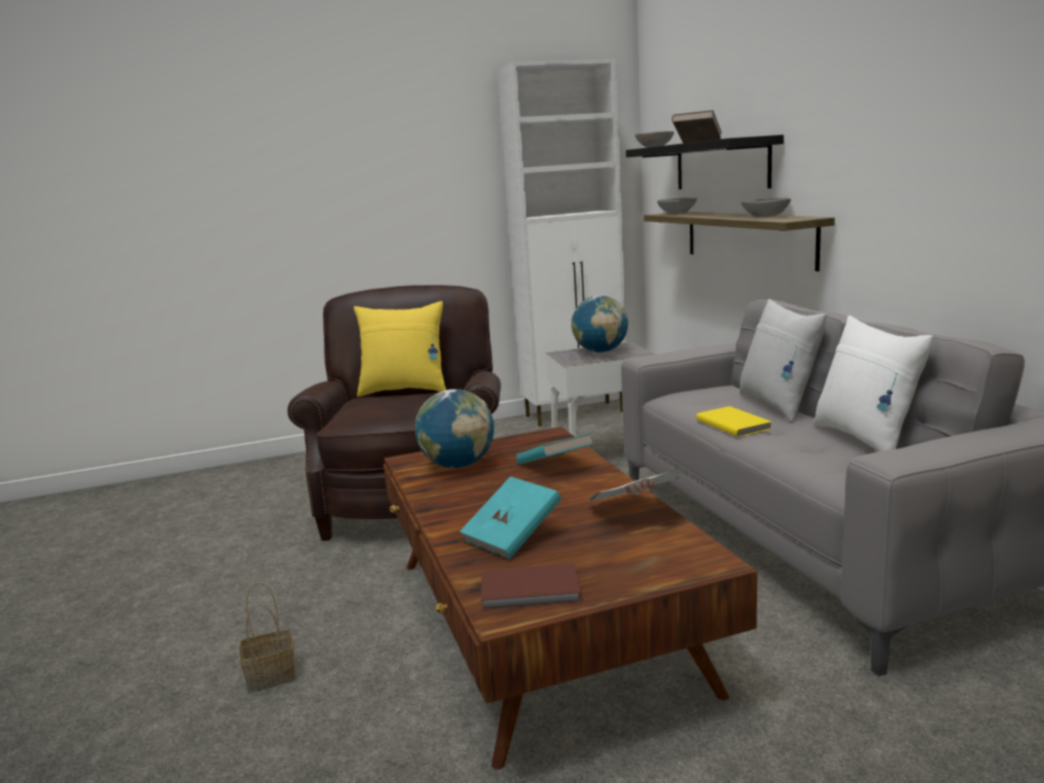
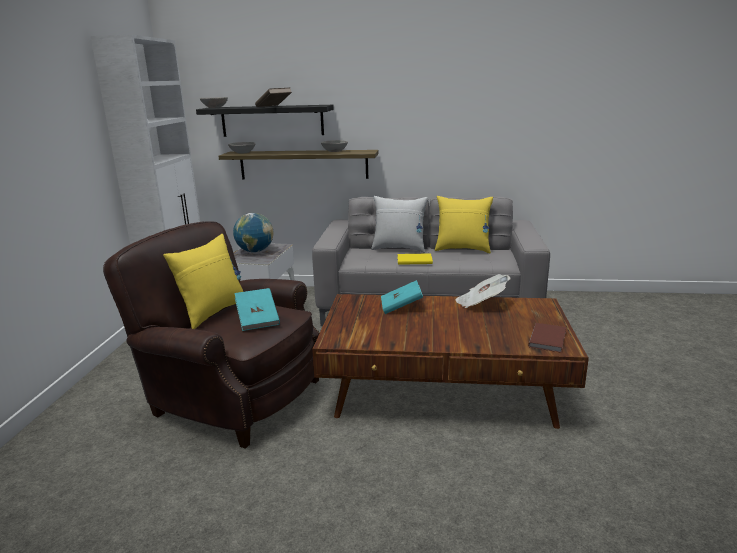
camera: 65 degrees left, 5 degrees up
(273, 675) = (429, 493): basket -> none
(458, 466) = (364, 329): globe -> none
(512, 537) = (485, 333): turquoise book -> turquoise book (258, 320)
(864, 440) = (462, 250): white pillow -> yellow pillow

